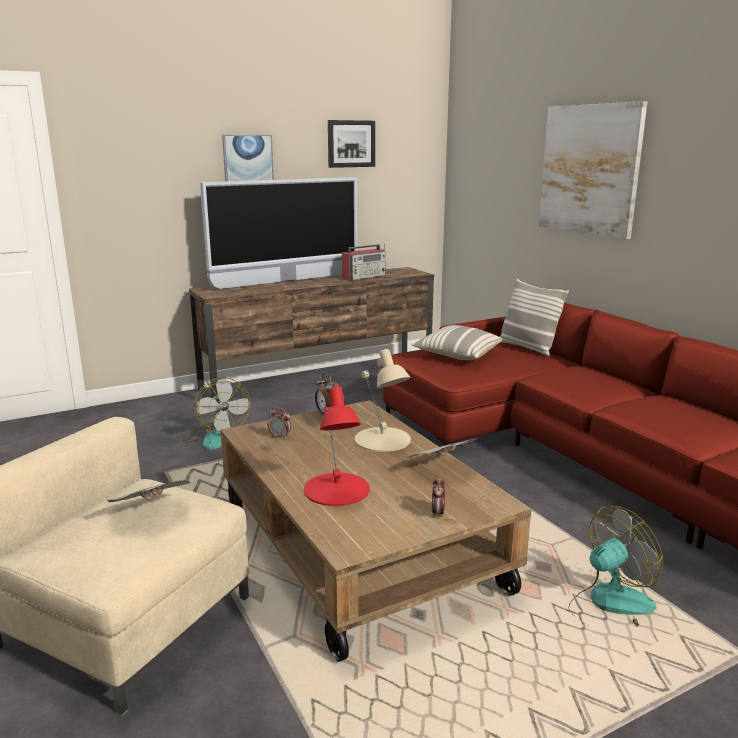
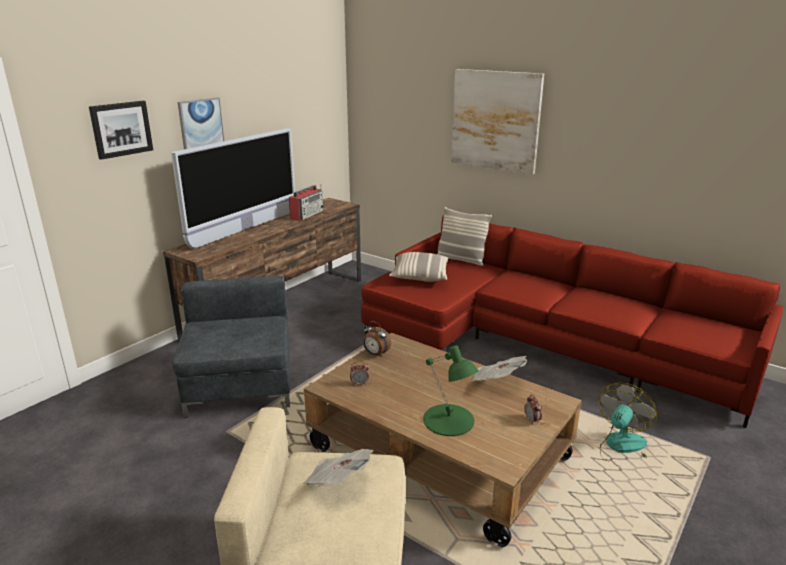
camera: 25 degrees left, 5 degrees up
(216, 437) = (240, 386): fan -> grey armchair
(336, 490) = (449, 420): red table lamp -> green table lamp
(351, 143) = (279, 98): picture -> picture (121, 129)
(382, 440) = (437, 367): beige table lamp -> none

